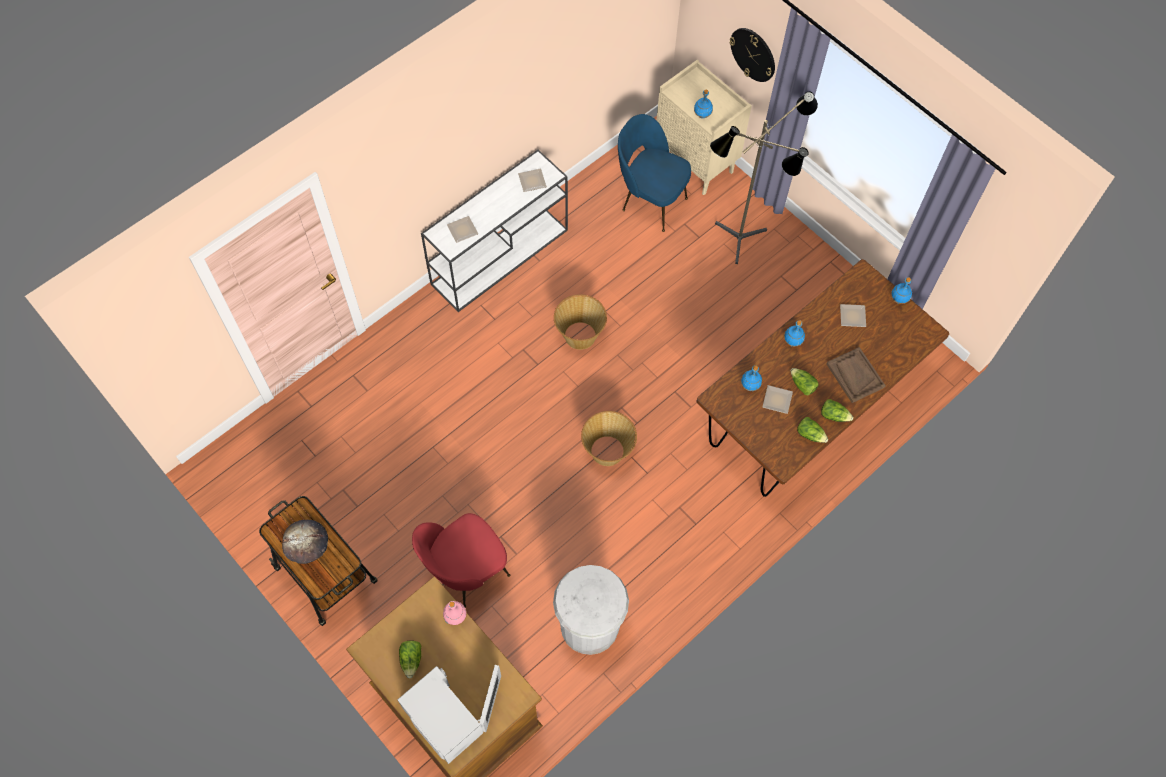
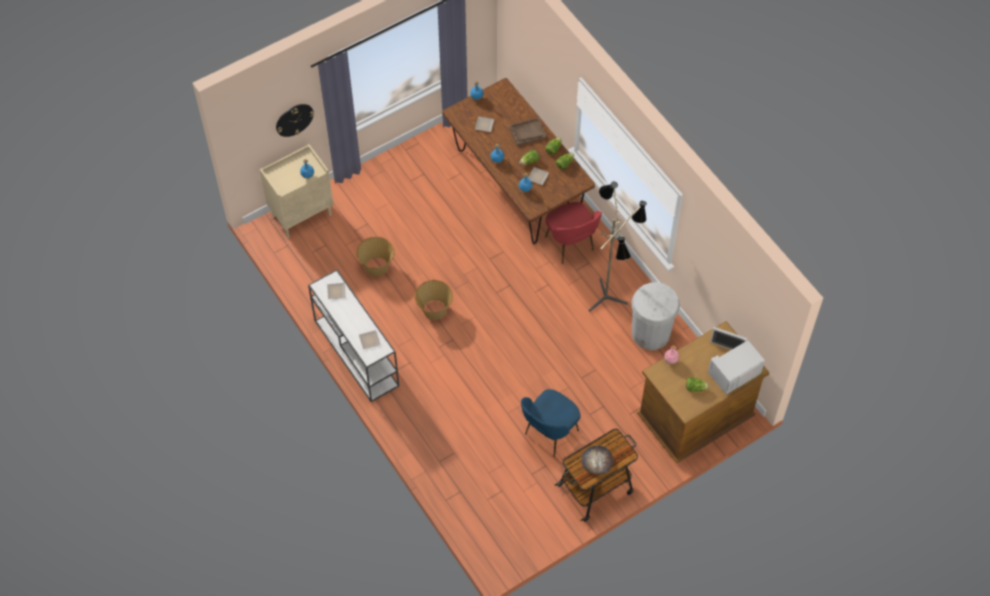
camera: 80 degrees left, 5 degrees down
(466, 573) = (605, 401): red chair -> red chair (571, 247)
(608, 451) = (528, 305): basket -> basket (377, 266)
(650, 201) = (329, 249): blue chair -> blue chair (548, 435)
(742, 243) = (379, 198): floor lamp -> floor lamp (610, 296)

